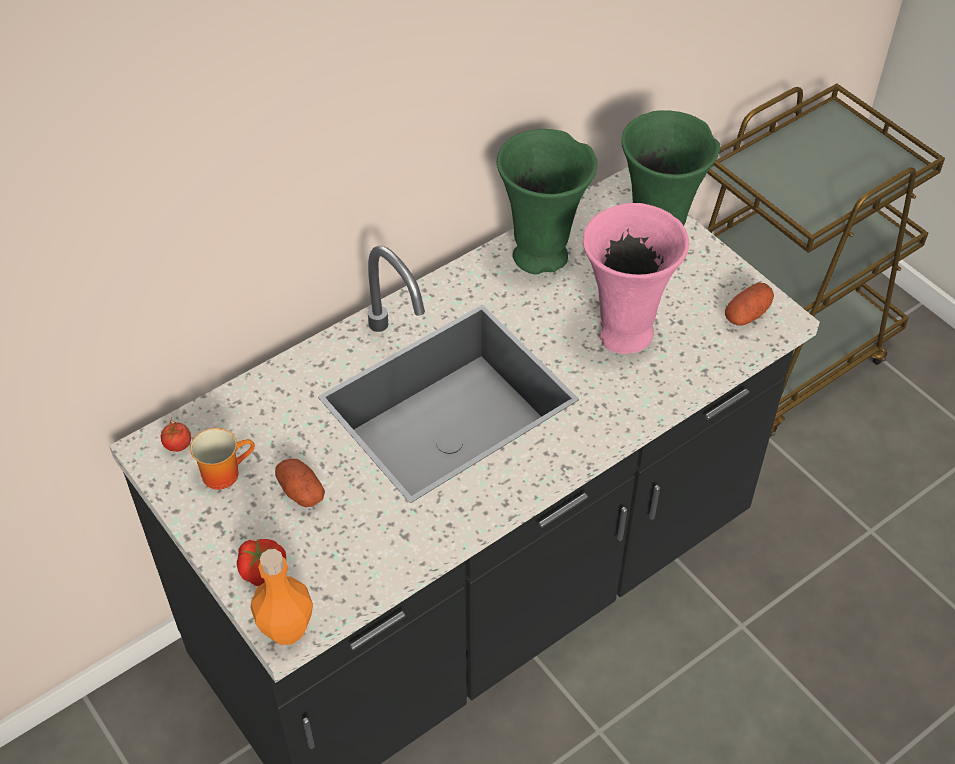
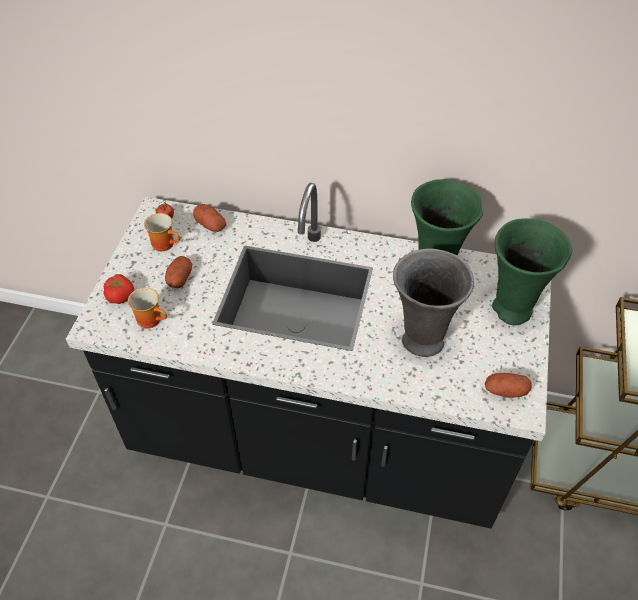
camera: 50 degrees right, 0 degrees up
(245, 407) = (210, 225): none -> potato
(286, 629) = (94, 327): orange bottle -> none
(339, 558) = (152, 319): none -> mug
(623, 334) = (421, 341): pink vase -> grey vase

